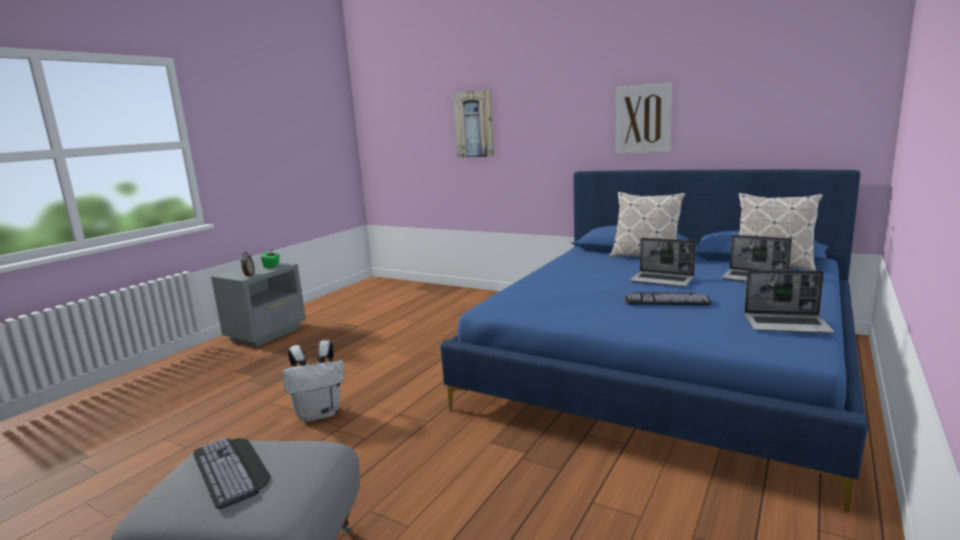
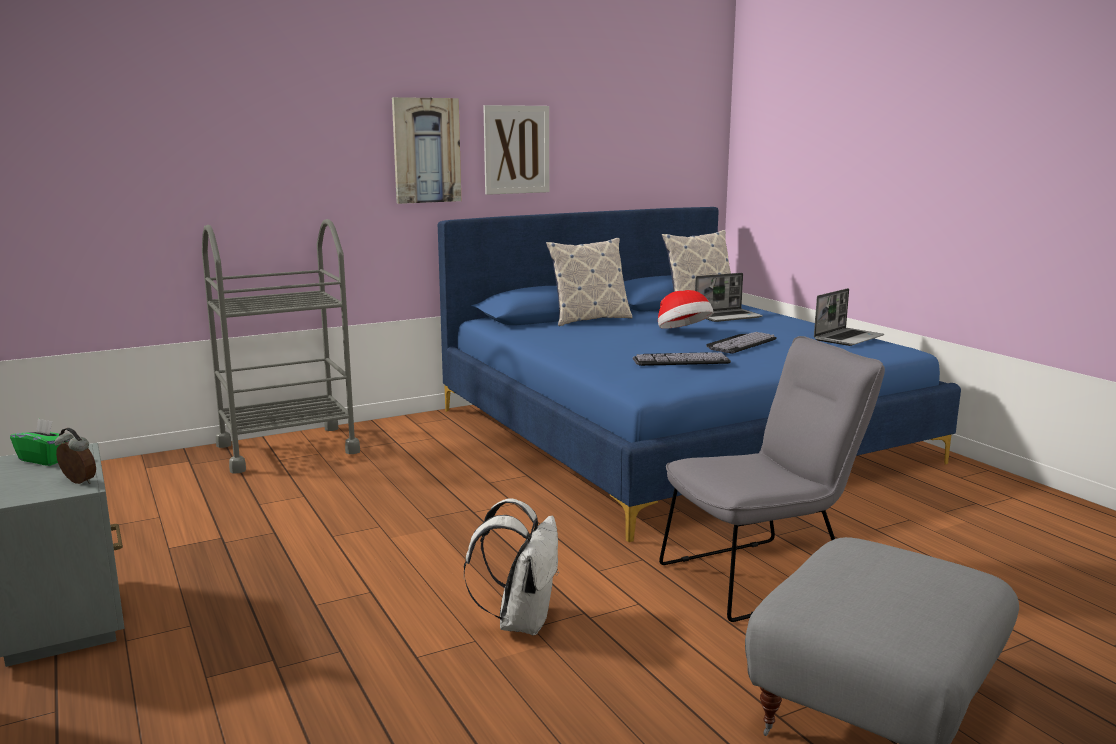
camera: 60 degrees left, 0 degrees up
(233, 468) = (876, 586): keyboard -> keyboard (680, 359)
(442, 471) = (763, 576): none -> grey chair
(469, 298) = (287, 449): none -> grey cart
(474, 124) = (251, 147): picture -> picture (426, 150)
(662, 280) = (683, 332): laptop -> hat

